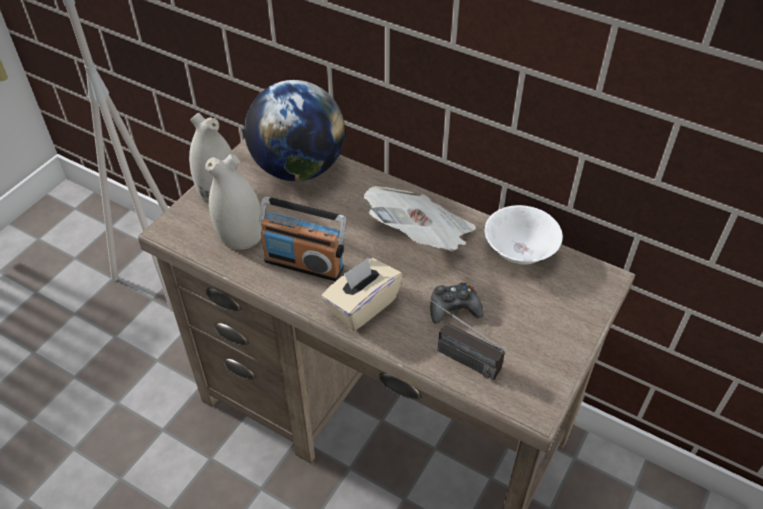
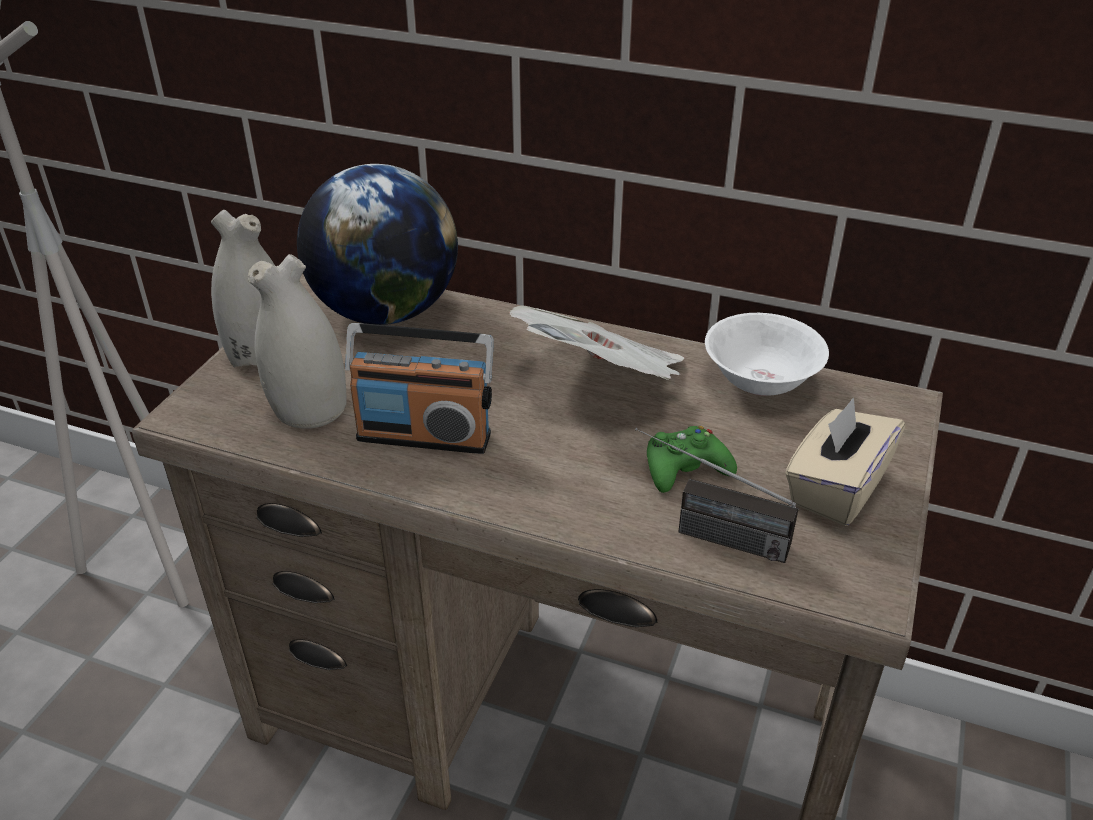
camera: 10 degrees left, 10 degrees down
(362, 305) = (535, 483): beige tissue box -> beige tissue box (836, 489)
(454, 308) = (685, 468): black game controller -> green game controller

